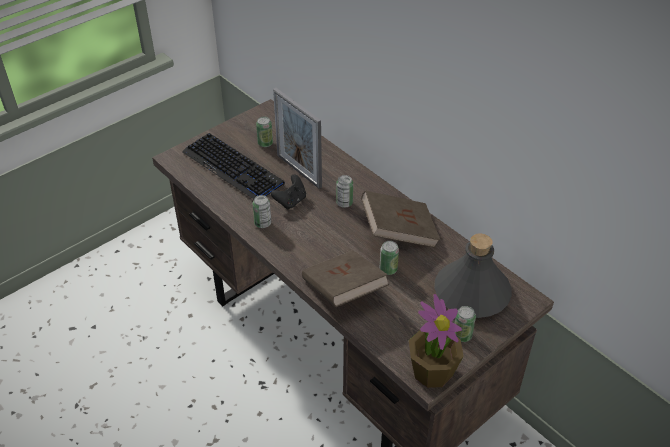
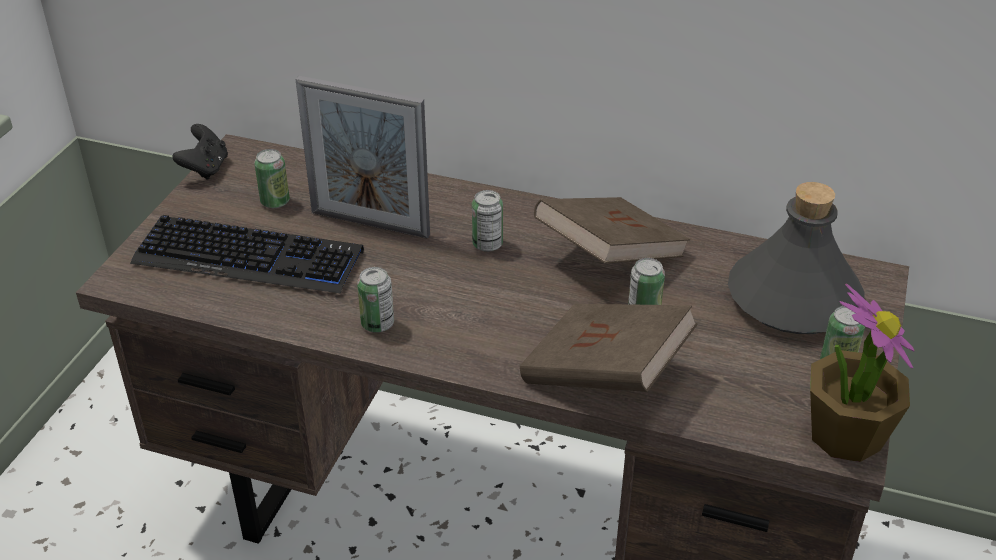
camera: 30 degrees left, 5 degrees down
(290, 201) = (396, 273): black game controller -> black game controller (205, 168)

